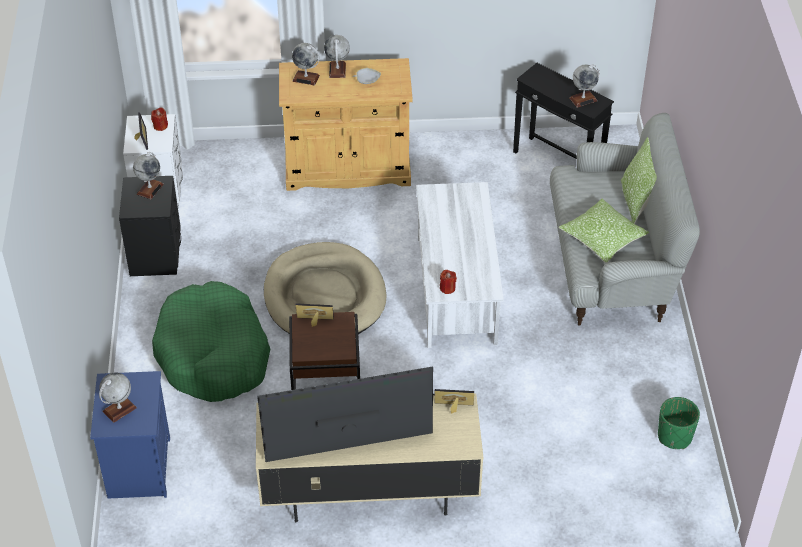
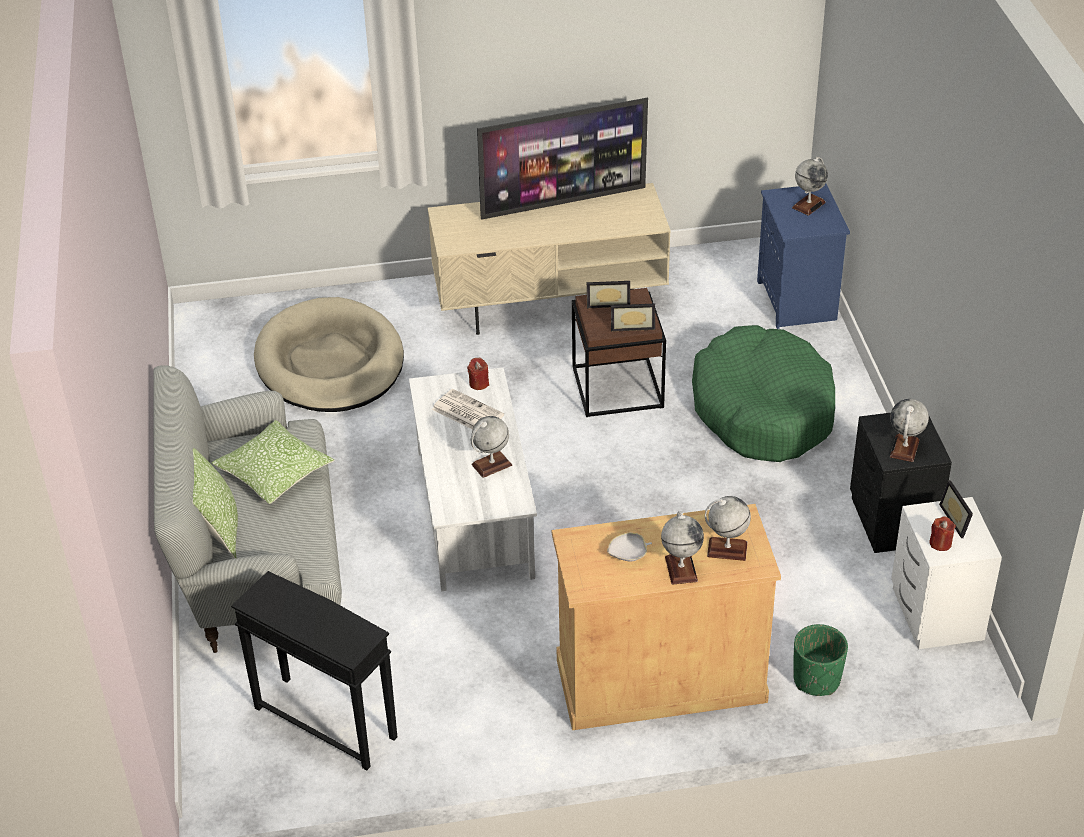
camera: 175 degrees right, 5 degrees down
(324, 296) = (646, 487): beige dog bed -> beige dog bed (330, 362)
(453, 408) = (460, 241): picture frame -> picture frame (608, 302)
(459, 264) = (466, 412): none -> newspaper
(583, 99) = (280, 603): globe -> globe (491, 465)
(675, 436) = (217, 376): green planter -> green planter (816, 680)

